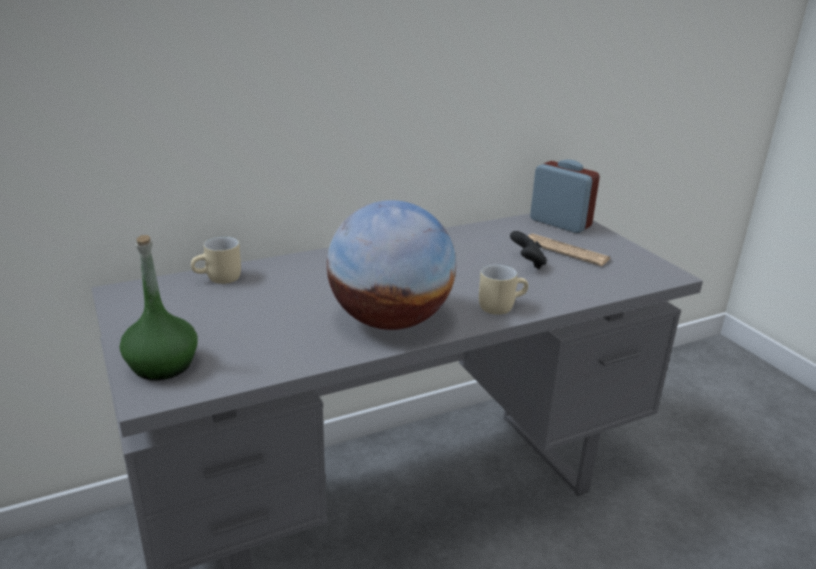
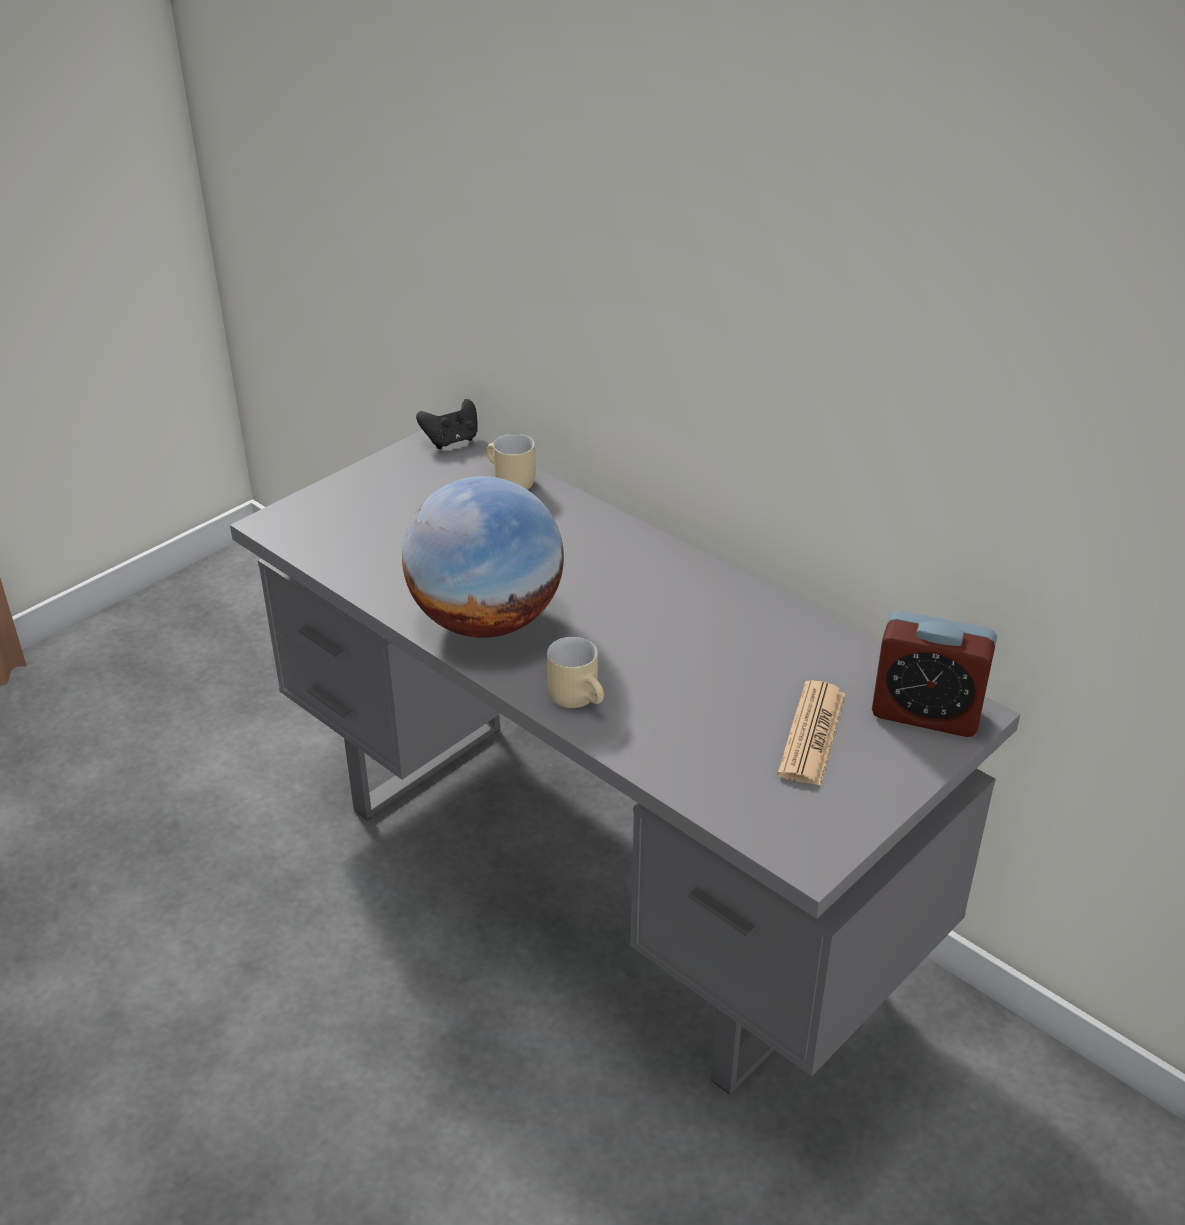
camera: 70 degrees right, 10 degrees up
(162, 365) = (321, 512): green bottle -> none
(527, 263) = (732, 701): black game controller -> black game controller (451, 440)
(560, 223) = (926, 713): alarm clock -> alarm clock turned 90 degrees clockwise

